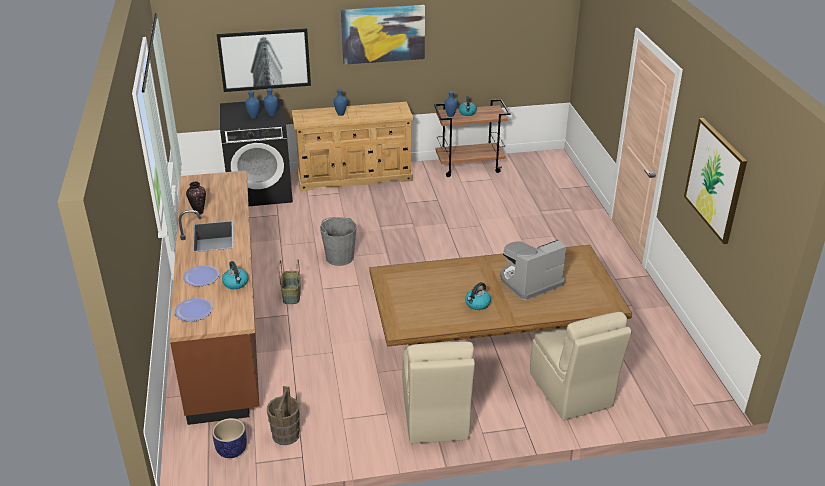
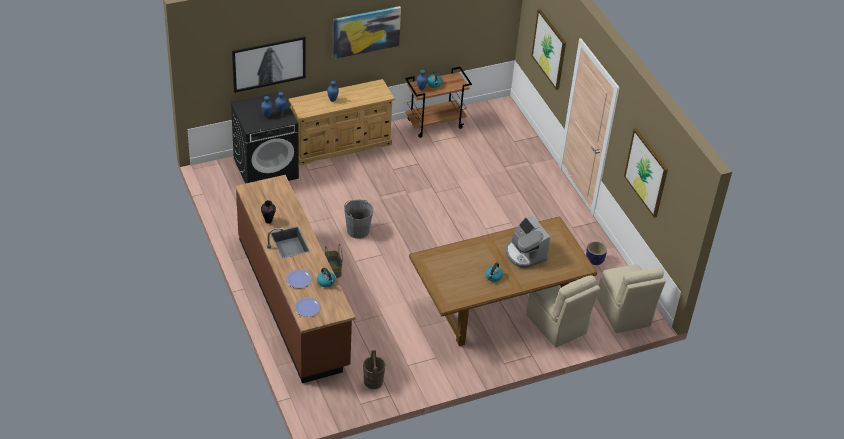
camera: 15 degrees left, 10 degrees up
(232, 450) = (341, 397): planter -> planter (594, 260)
(435, 416) = (469, 355): beige chair -> beige chair (624, 313)
(530, 282) = (524, 254): coffee machine -> coffee machine turned 75 degrees counterclockwise
(603, 64) = (549, 49): none -> picture

